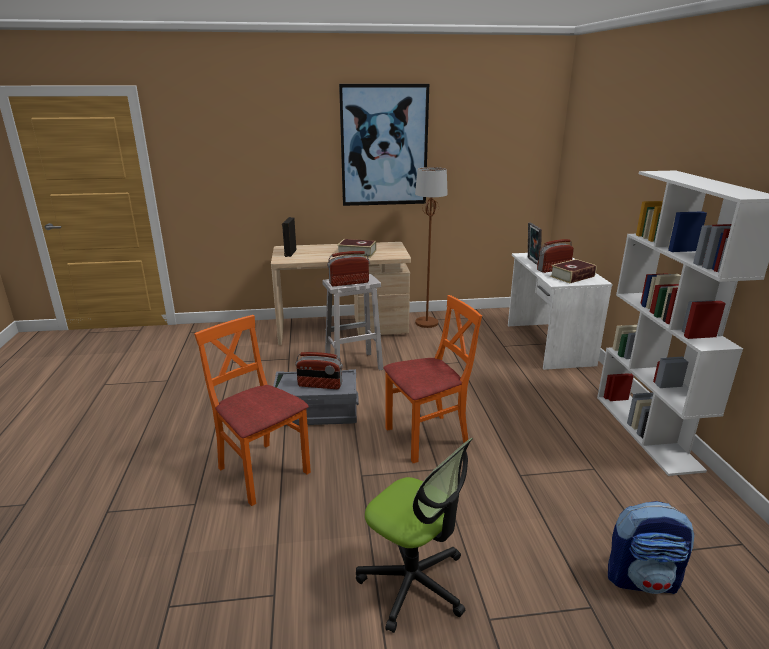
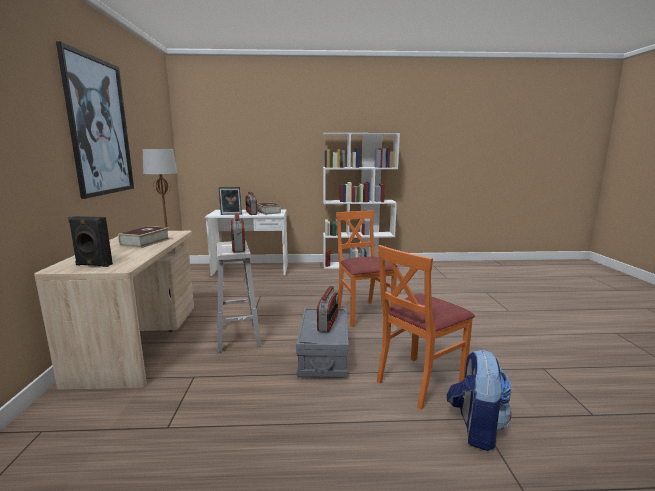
camera: 85 degrees left, 10 degrees down
(413, 583) = (499, 325): office chair -> none
(642, 579) = (463, 282): backpack -> backpack (475, 428)

